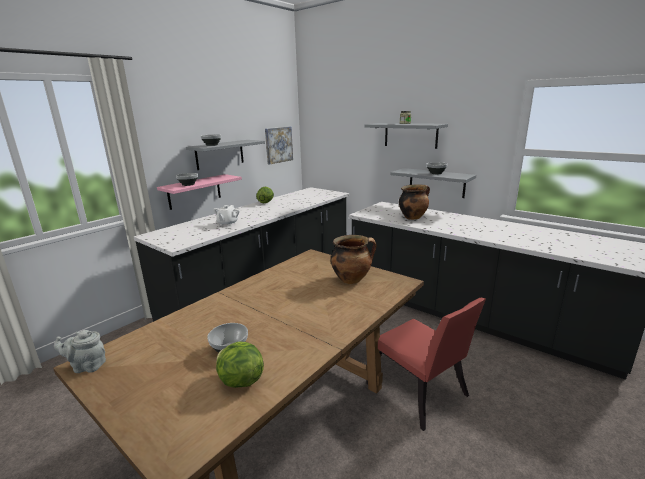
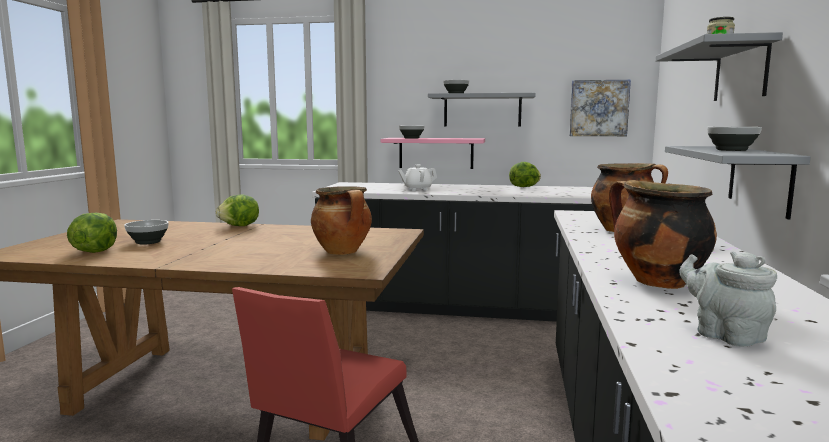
camera: 60 degrees right, 10 degrees down
(87, 366) = (119, 223): grey teapot -> grey teapot (725, 335)
(216, 302) = (240, 226): none -> lettuce
(504, 236) = (656, 282): none -> cooking pot

